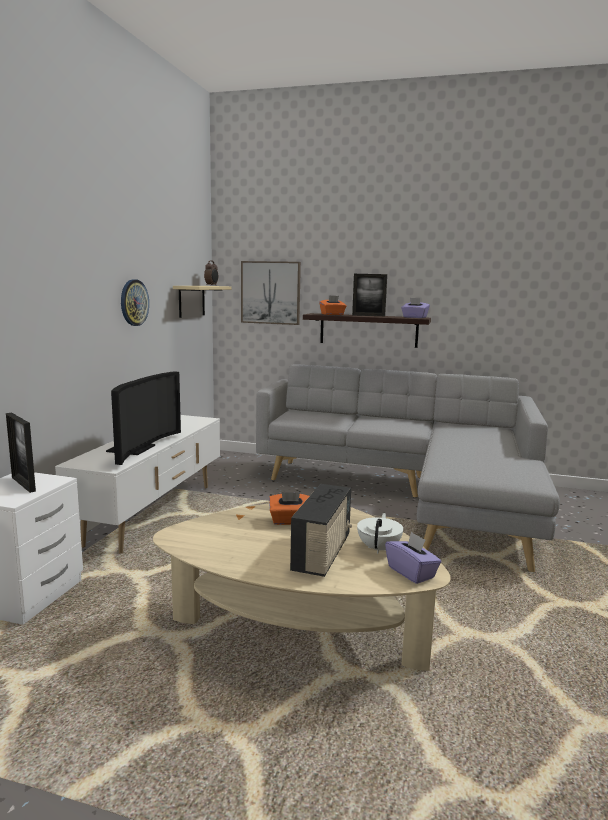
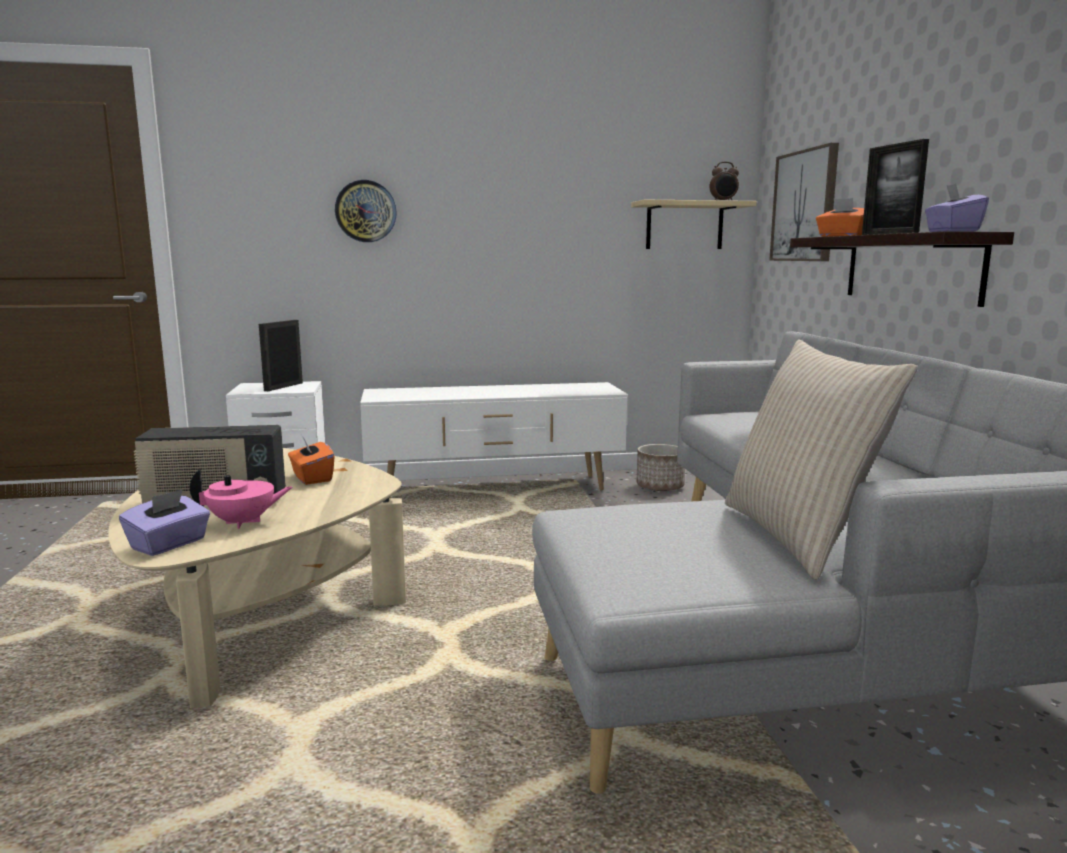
camera: 65 degrees right, 0 degrees up
(134, 302) = (533, 223): wall clock -> wall clock (366, 211)
(137, 449) = (445, 394): television -> none
(223, 474) = (660, 487): none -> planter
(379, 548) = (243, 522): white teapot -> pink teapot
(492, 451) = (798, 537): none -> beige pillow

